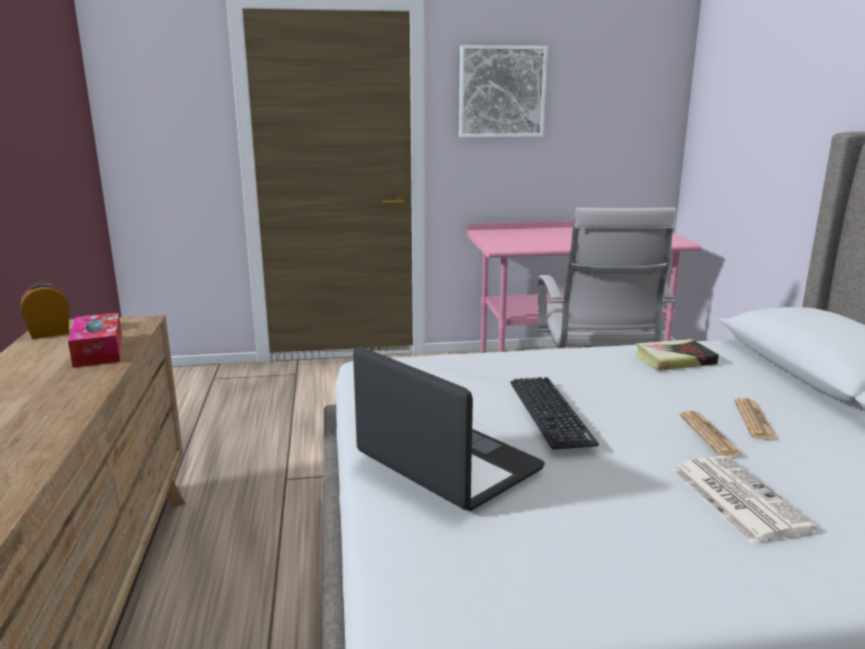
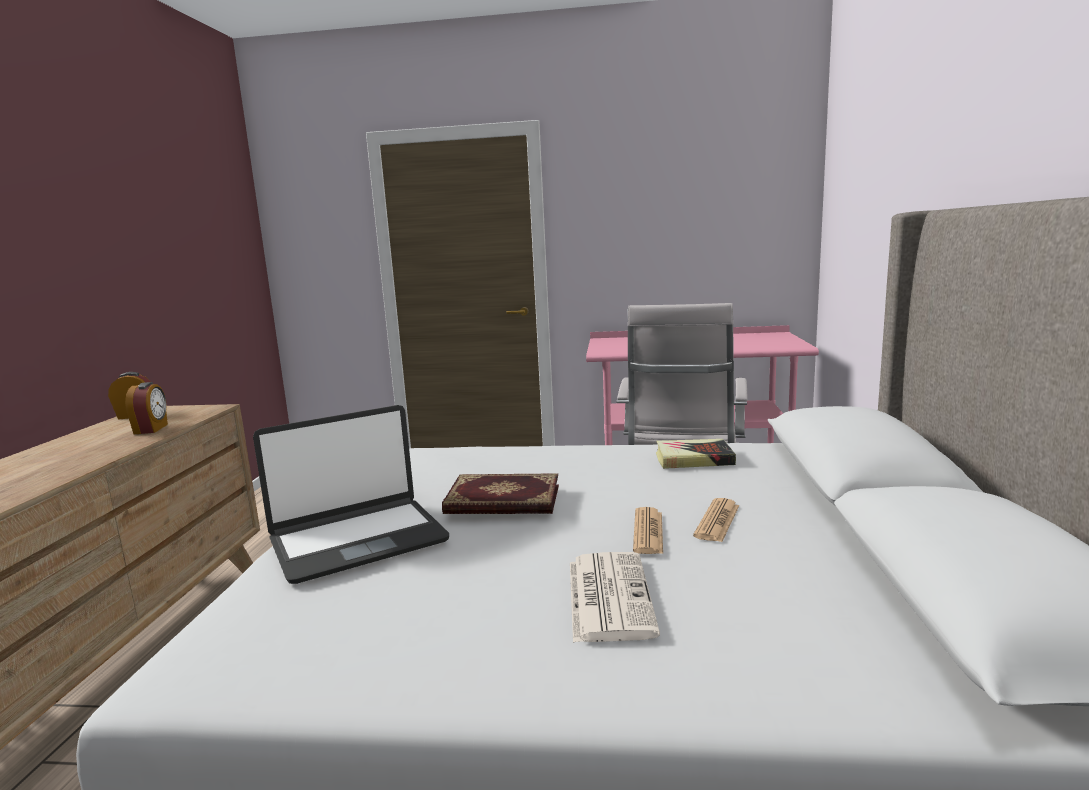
camera: 15 degrees right, 5 degrees down
(99, 351) = (152, 429): tissue box -> alarm clock
(447, 463) = (358, 540): laptop -> laptop turned 90 degrees clockwise
(501, 92) = (618, 204): picture -> none
(550, 412) = (503, 500): keyboard -> book

